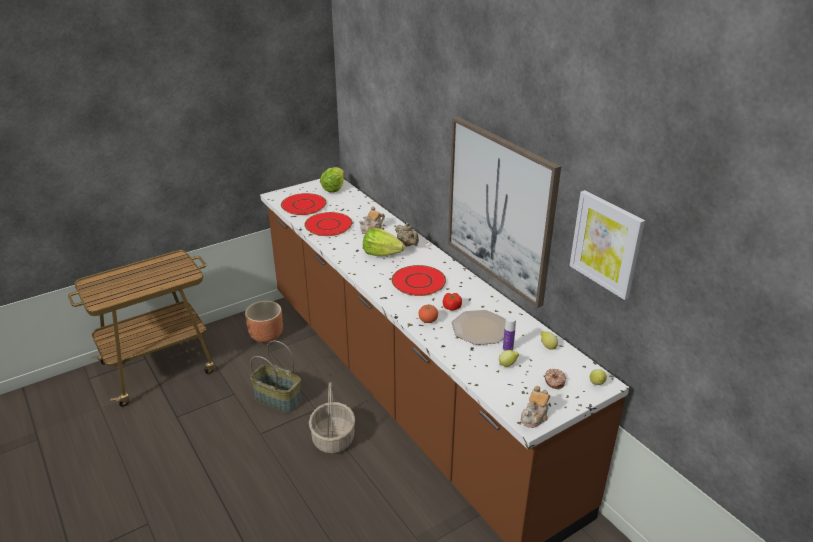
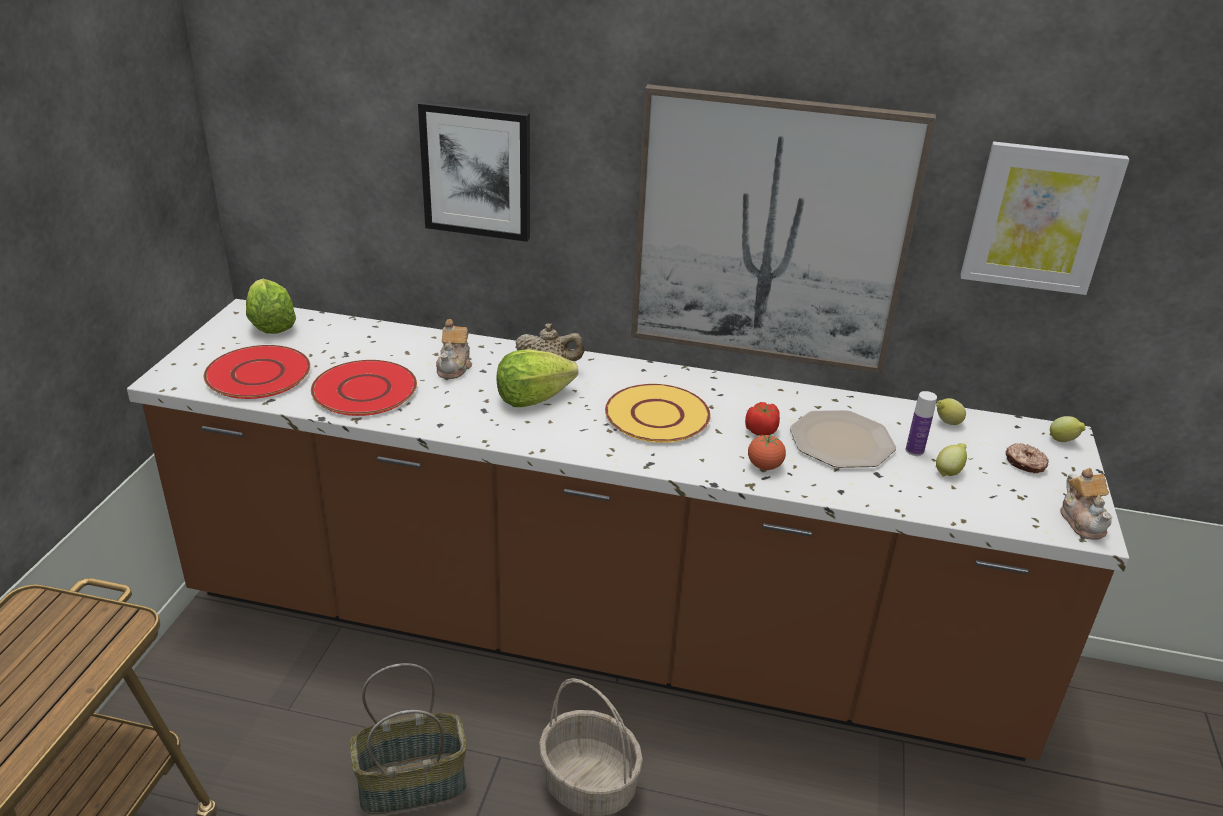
camera: 45 degrees left, 0 degrees up
(266, 335) = (245, 686): brown planter -> none
(406, 141) = (477, 171): none -> picture
(418, 282) = (657, 416): red plate -> yellow plate

